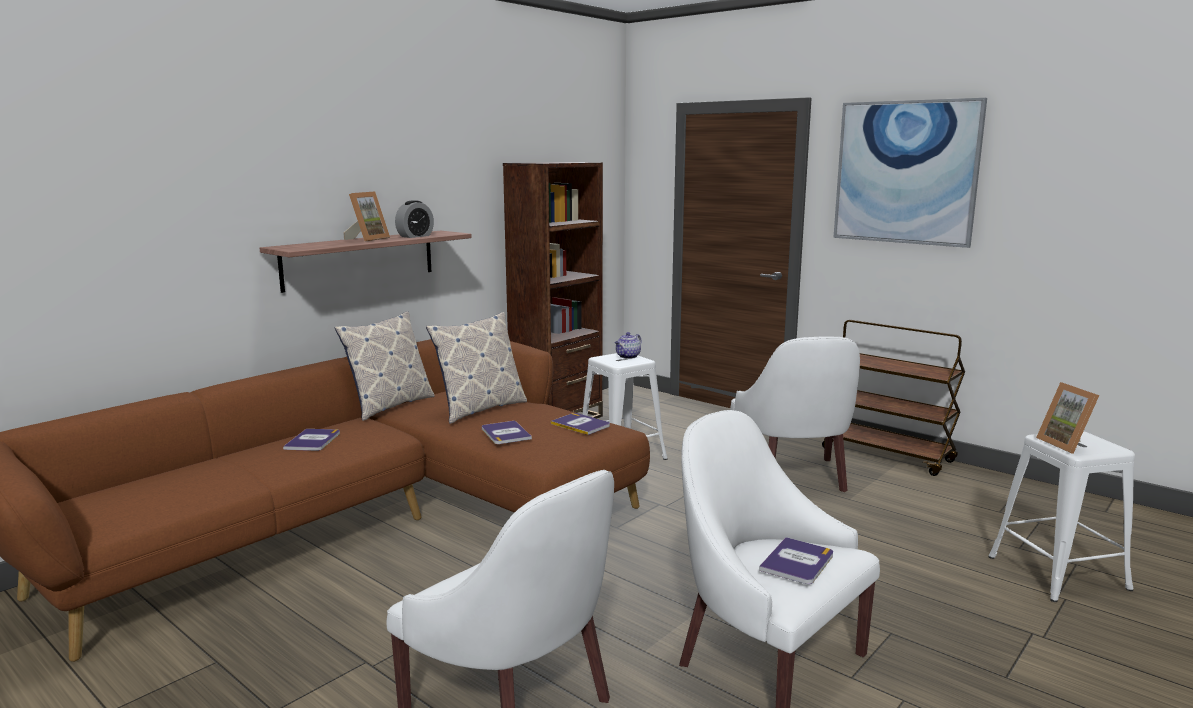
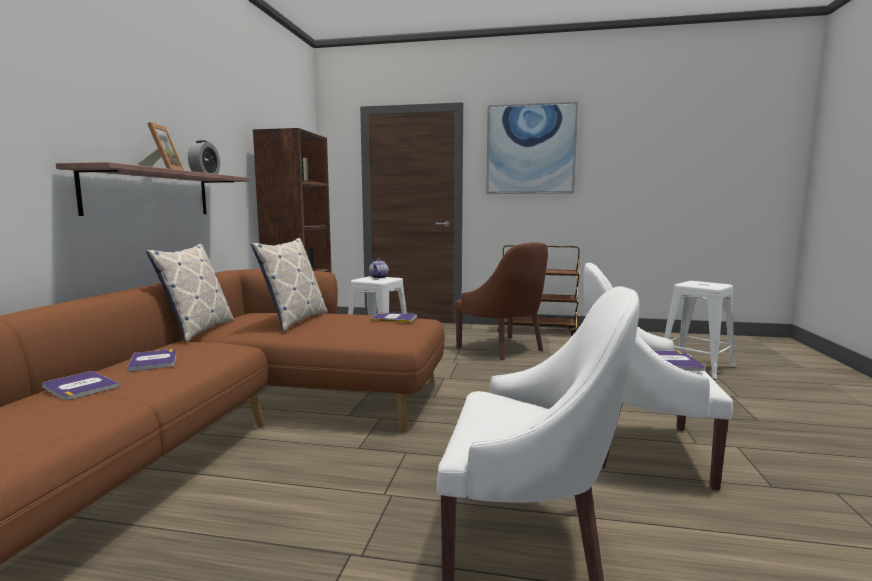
camera: 30 degrees left, 5 degrees down
(505, 433) = (345, 330): book -> book (79, 386)
(793, 477) = (503, 349): white armchair -> brown armchair
(1067, 444) = (701, 285): picture frame -> none

